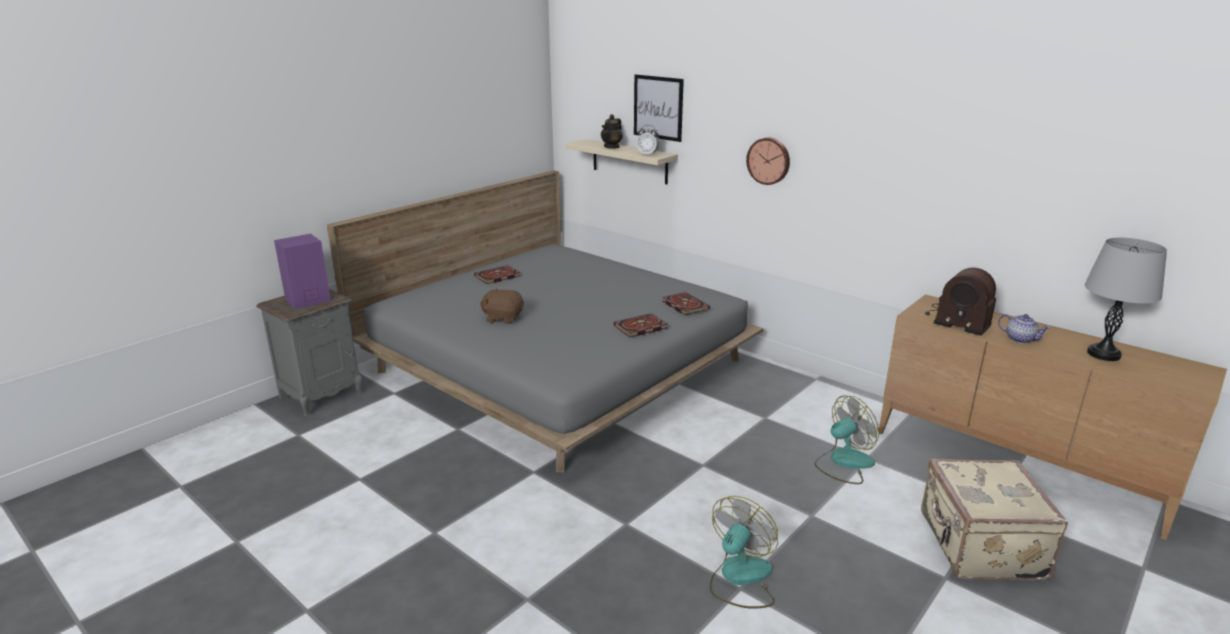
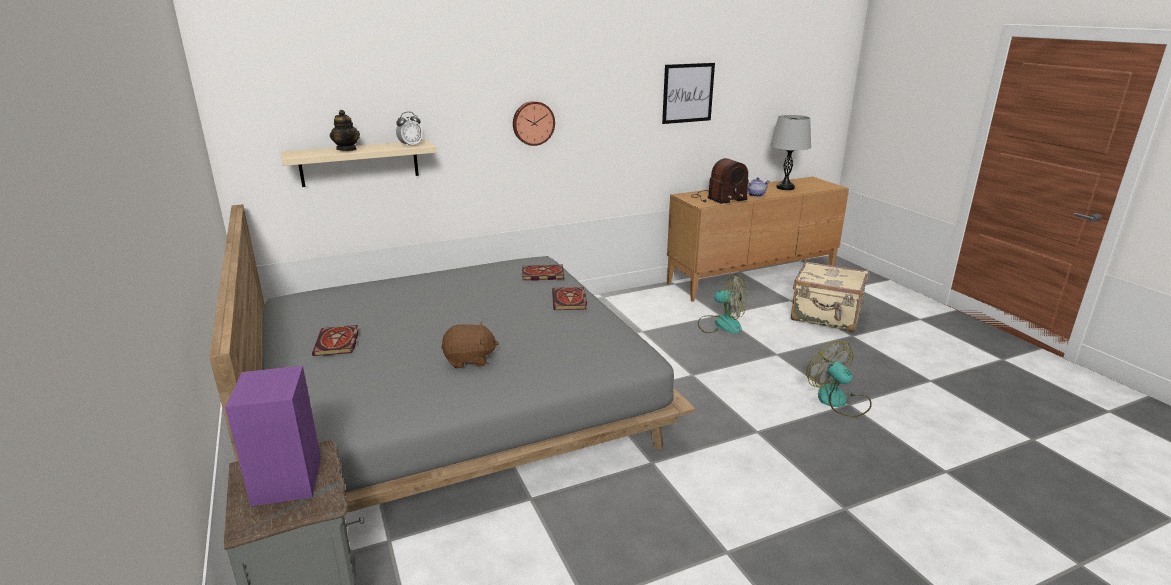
camera: 65 degrees left, 0 degrees up
(503, 318) = (469, 360): brown plush toy -> brown plush toy turned 135 degrees counterclockwise
(658, 107) = (393, 93): picture -> picture (688, 93)
(843, 463) = (721, 324): fan -> fan turned 120 degrees clockwise

